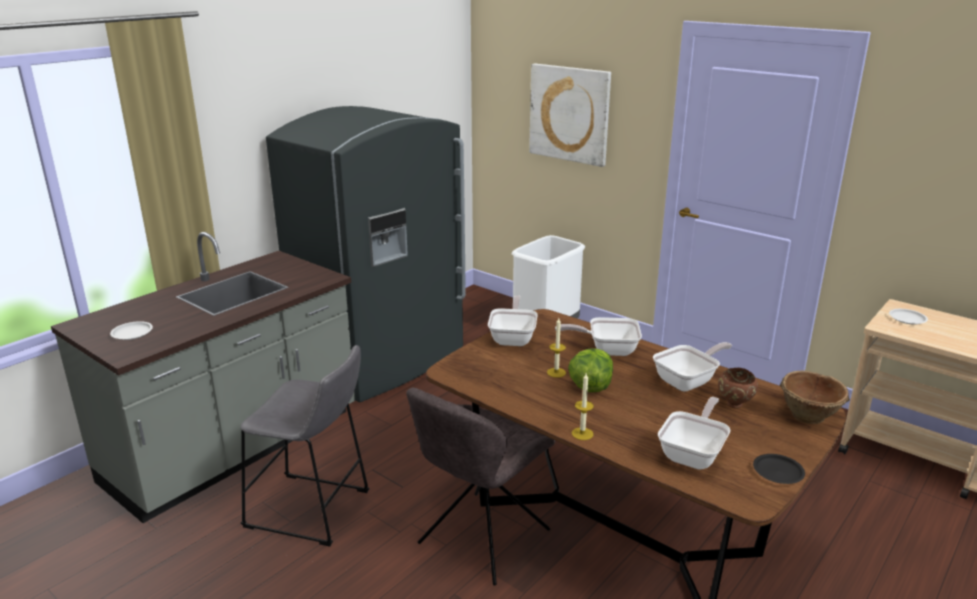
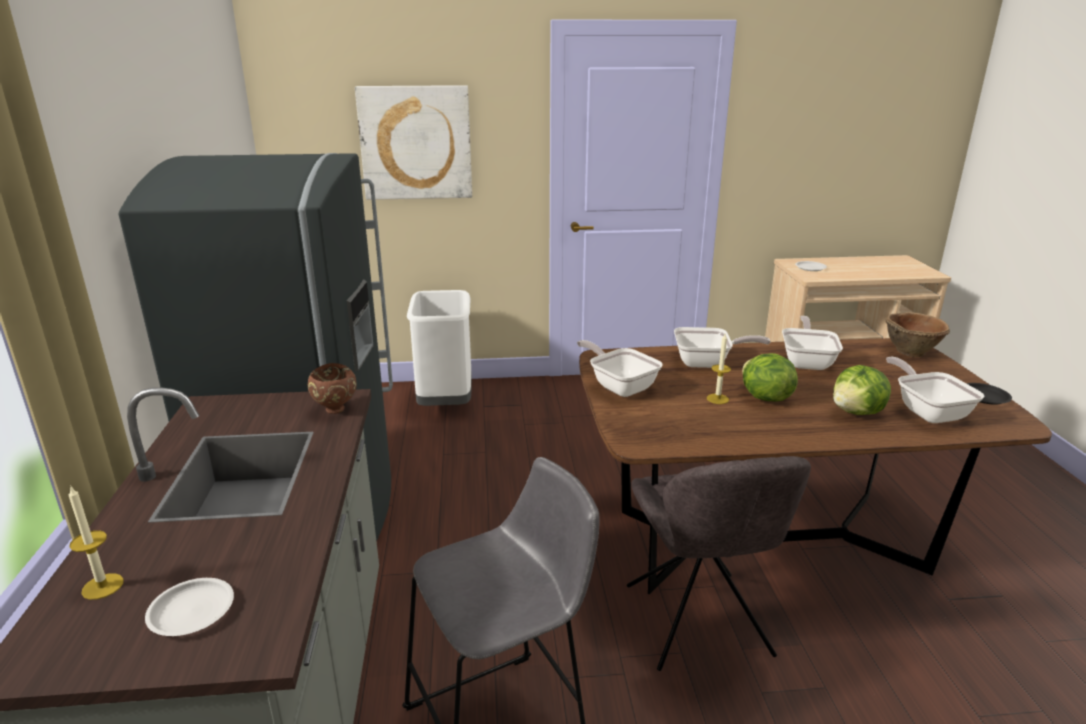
camera: 45 degrees left, 0 degrees up
(582, 433) = (845, 437): candle -> candle (102, 586)
(607, 350) = (707, 363): frying pan -> frying pan turned 135 degrees counterclockwise
(633, 426) = (857, 412): none -> lettuce
(734, 405) = (866, 364): brown bowl -> brown bowl (335, 410)

